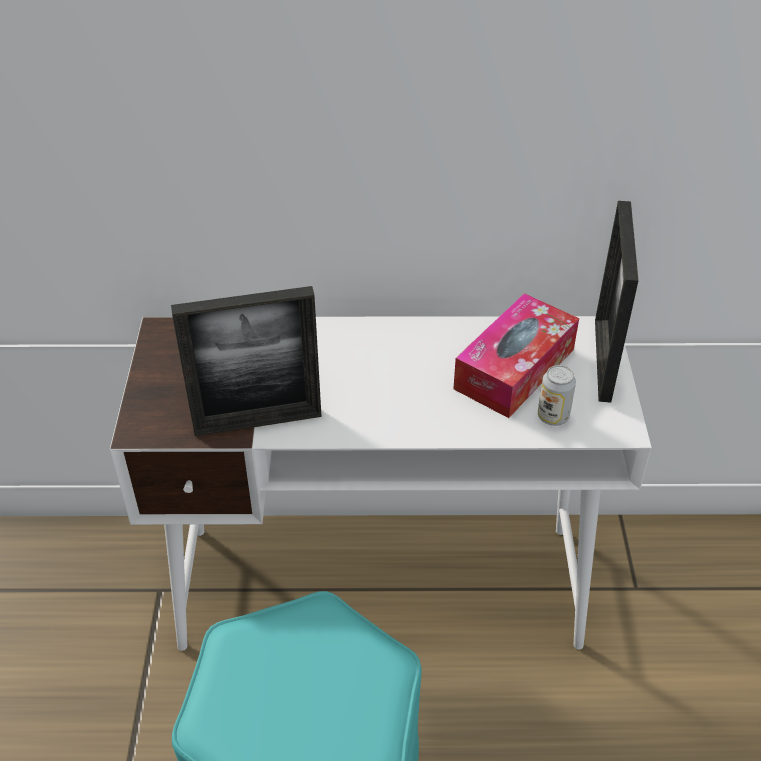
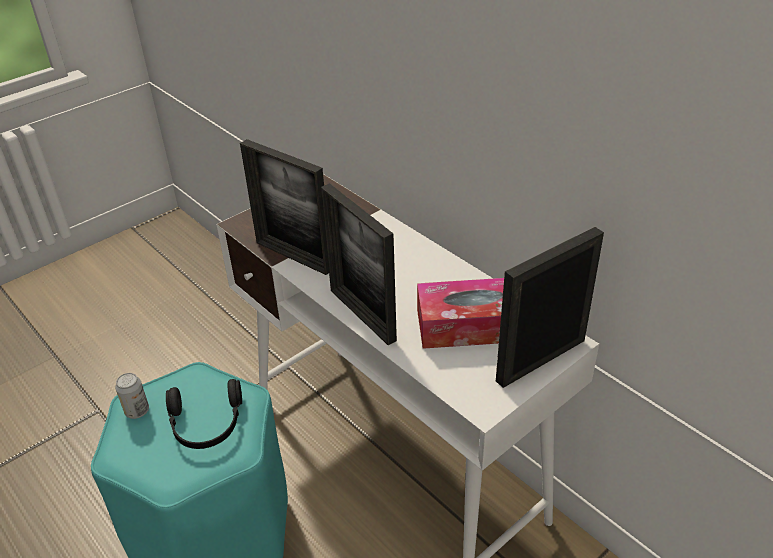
camera: 50 degrees right, 5 degrees down
(323, 672) = (206, 424): none -> black headphones
(415, 428) = (362, 315): none -> picture frame
(553, 416) = (451, 367): can -> can (137, 411)

